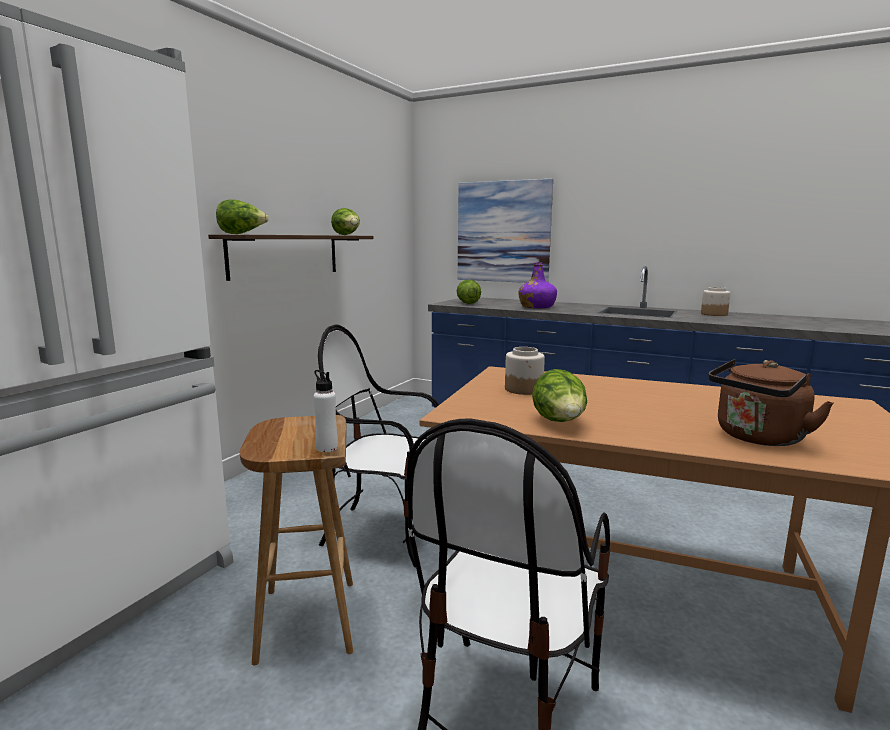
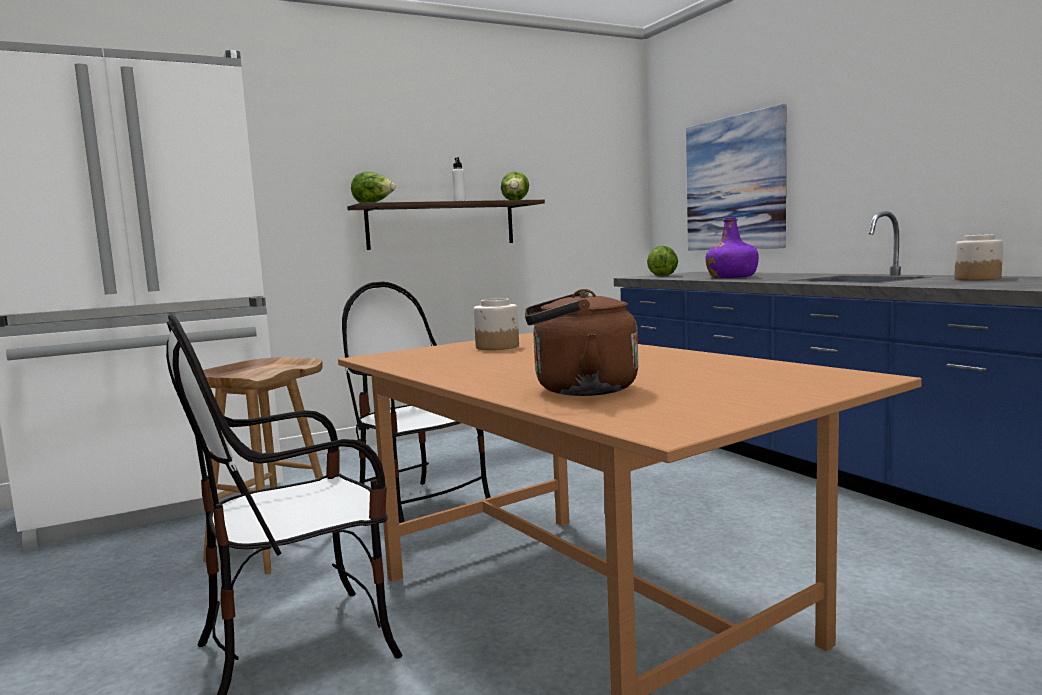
camera: 35 degrees right, 5 degrees down
(326, 448) = (255, 374): white bottle -> white bottle (459, 202)
(560, 423) = (434, 367): lettuce -> none

